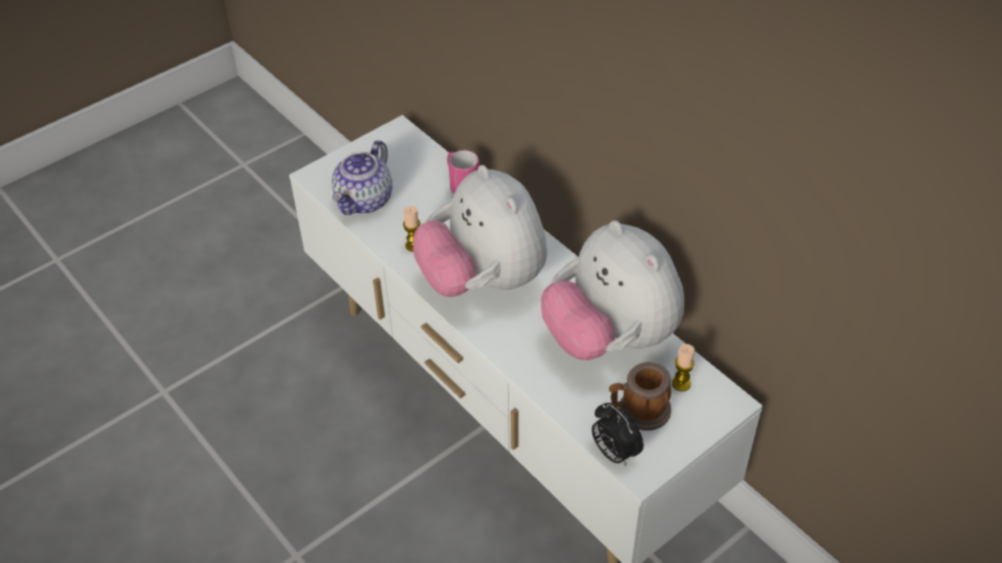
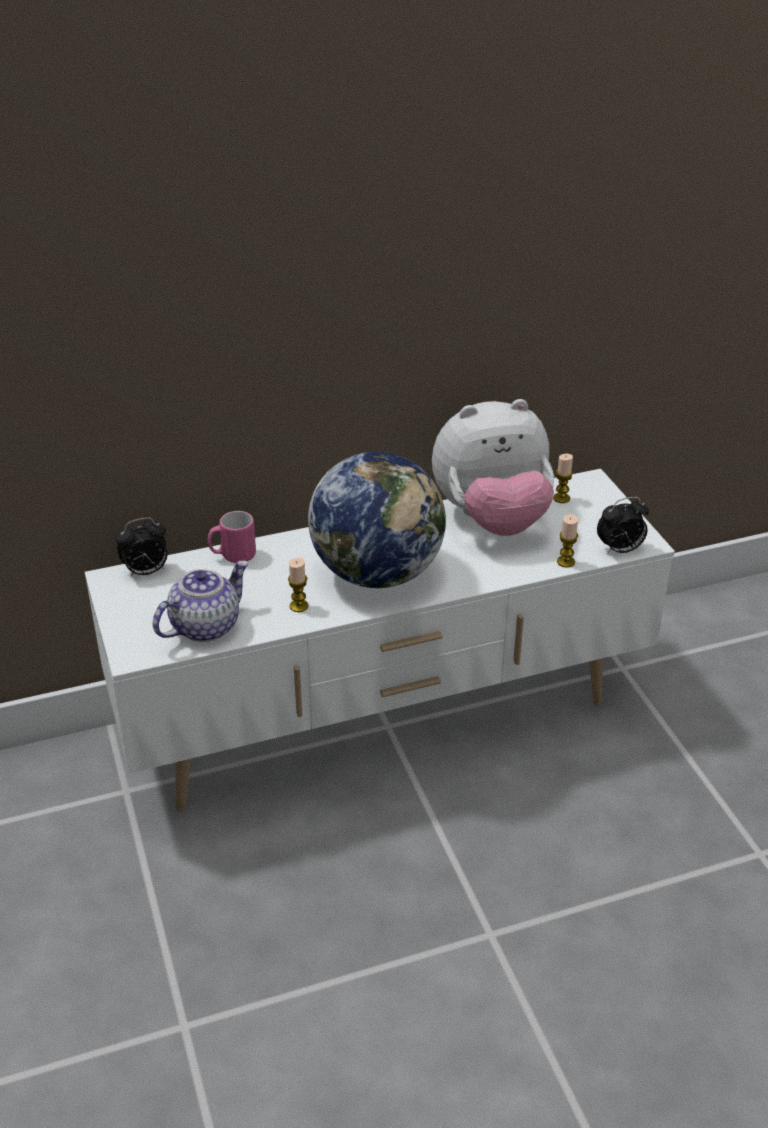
camera: 70 degrees left, 10 degrees down
(365, 201) = (205, 626): teapot -> teapot turned 90 degrees counterclockwise
(416, 146) = (146, 572): none -> alarm clock
(483, 280) = (378, 573): plush toy -> globe
(570, 412) = (565, 562): none -> candle
(638, 411) = (581, 526): mug -> none

